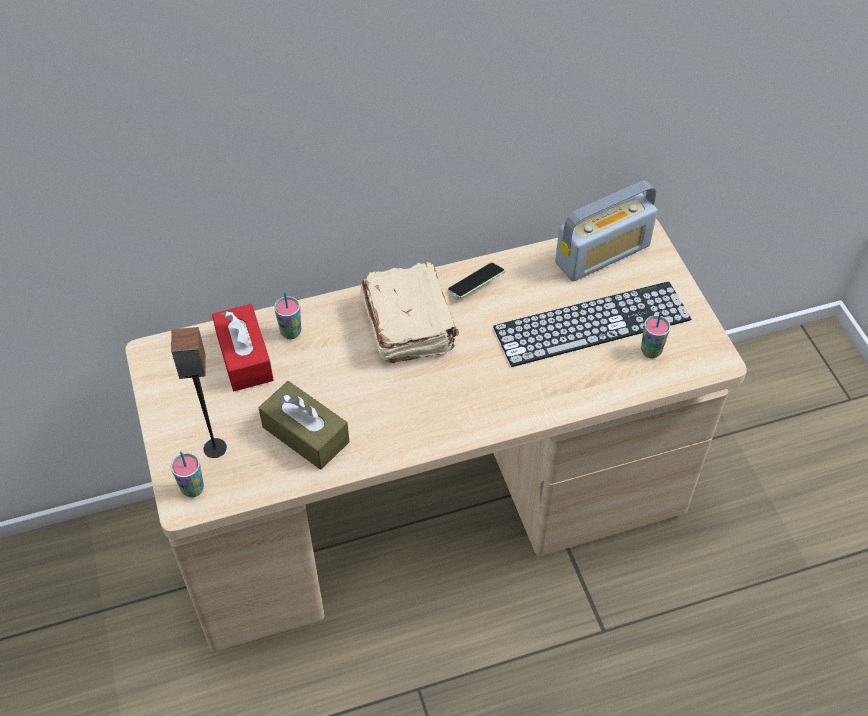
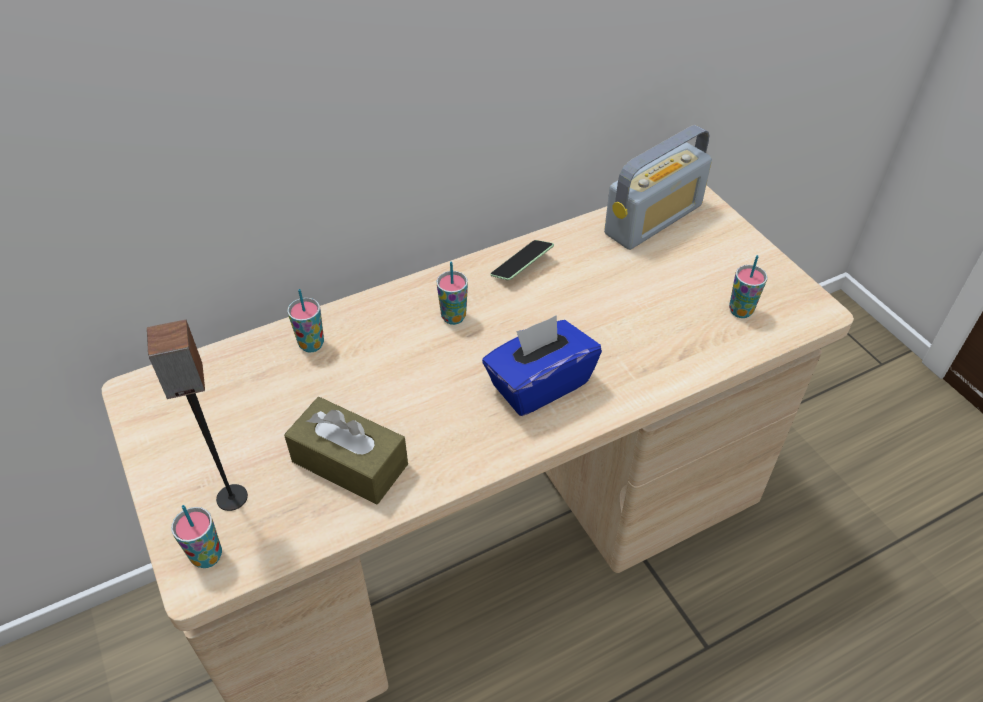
camera: 10 degrees left, 5 degrees down
(244, 357) = (257, 380): red tissue box -> none
(409, 324) = (453, 317): beige book -> cup
(465, 392) = (539, 384): none -> blue tissue box
(592, 323) = (665, 290): keyboard -> none

